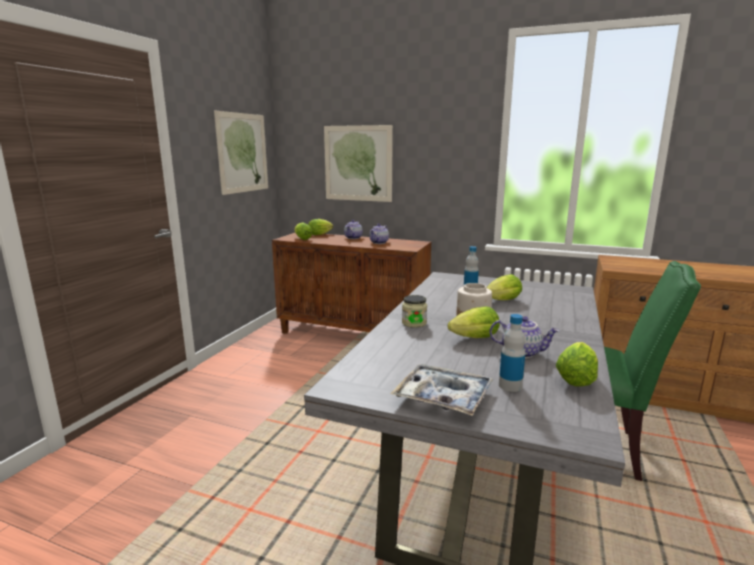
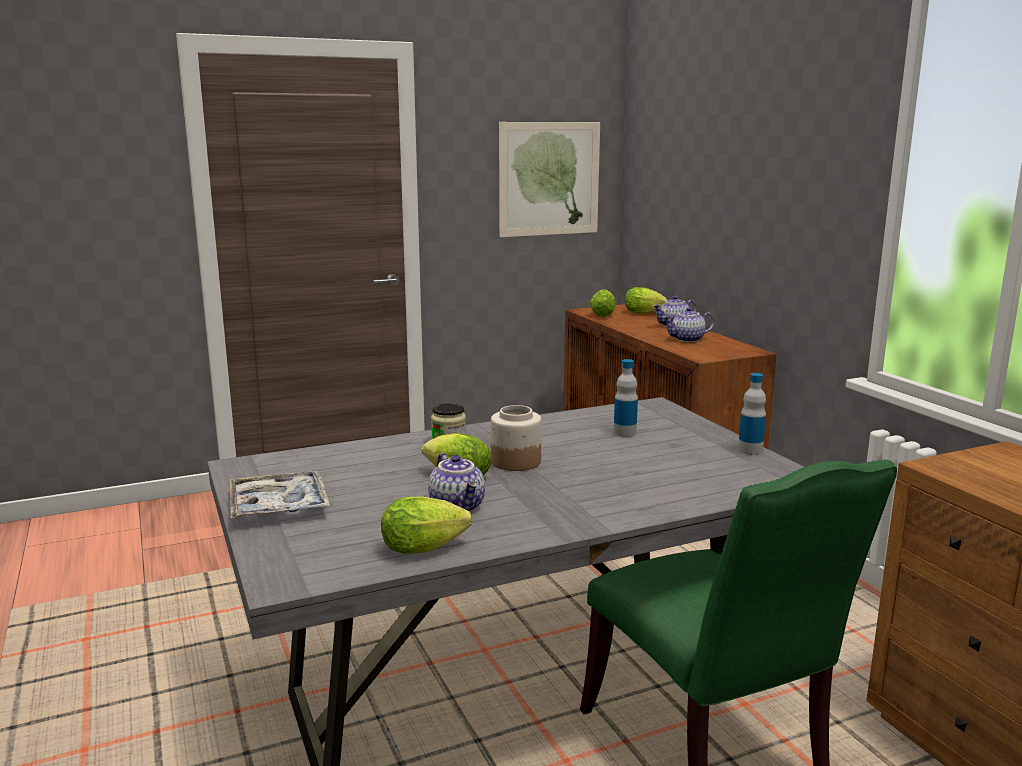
camera: 45 degrees right, 0 degrees up
(358, 163) = (704, 203): picture -> none
(501, 301) = (624, 455): lettuce -> none
(510, 386) = (351, 524): bottle -> bottle (750, 450)

